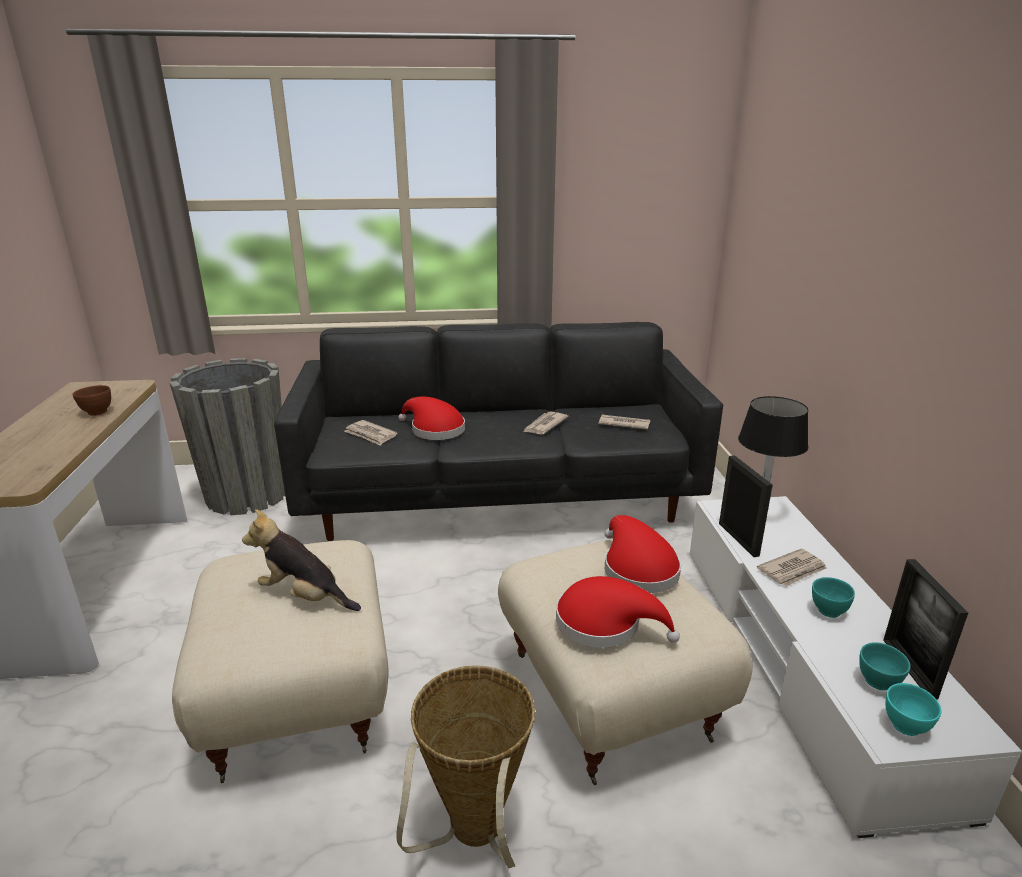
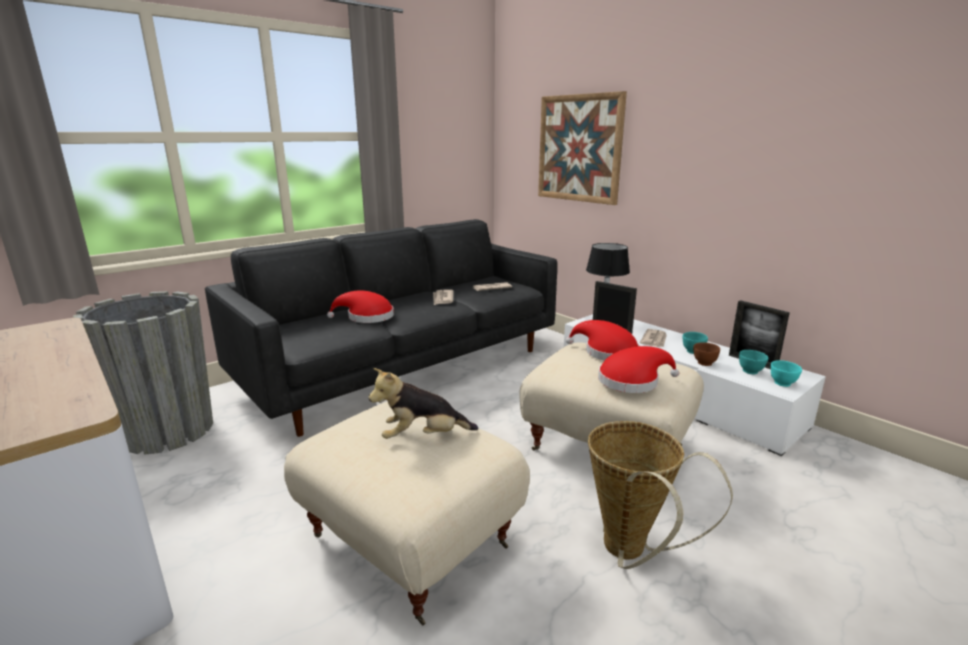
camera: 35 degrees left, 5 degrees down
(97, 412) = (56, 349): brown bowl -> brown bowl (704, 363)
(370, 435) = (318, 331): newspaper -> none
(800, 241) = (579, 148): none -> picture

